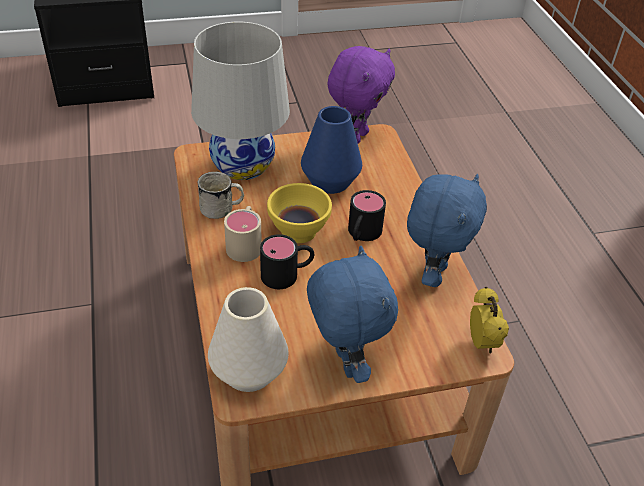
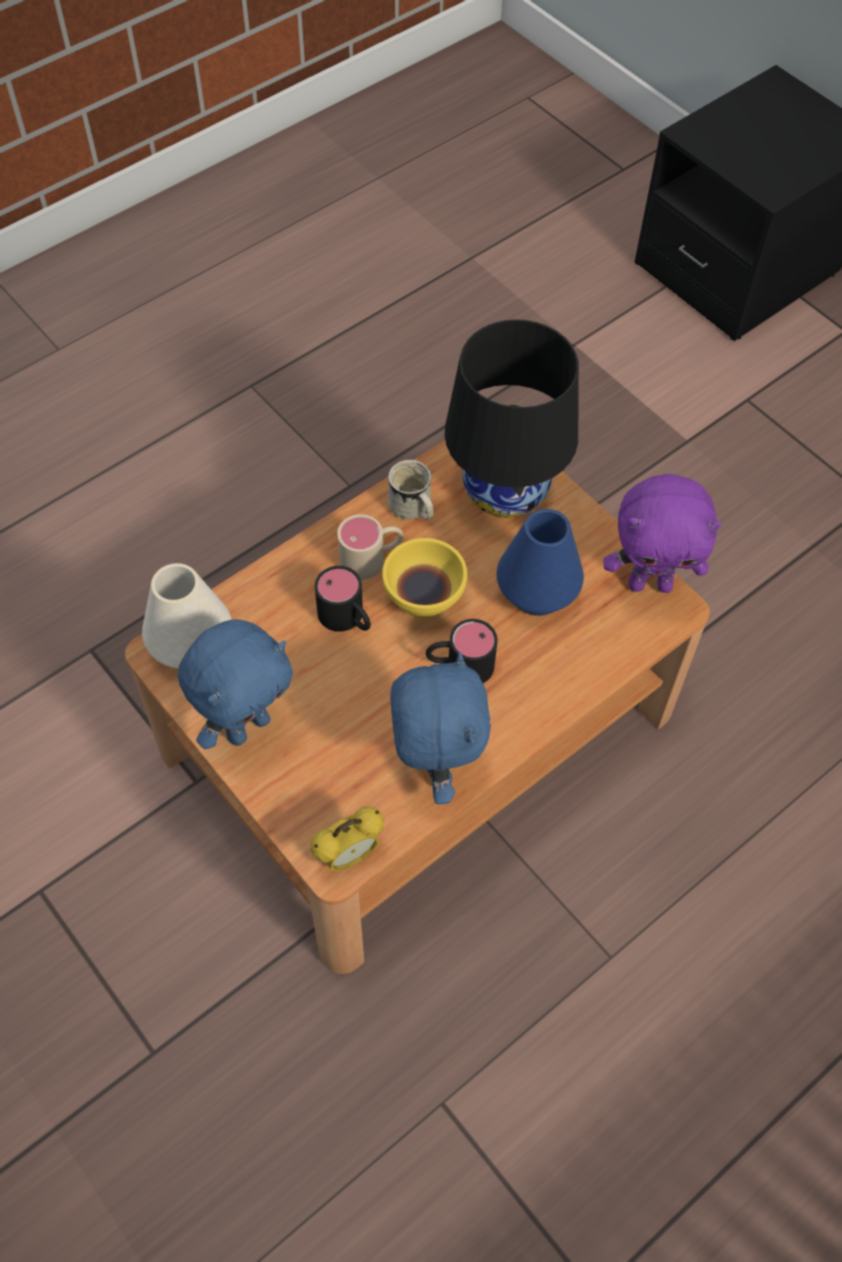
camera: 65 degrees right, 15 degrees up
(242, 165) = (505, 491): white table lamp -> black table lamp
(433, 274) = (435, 767): blue plush toy -> blue plush toy turned 90 degrees counterclockwise

